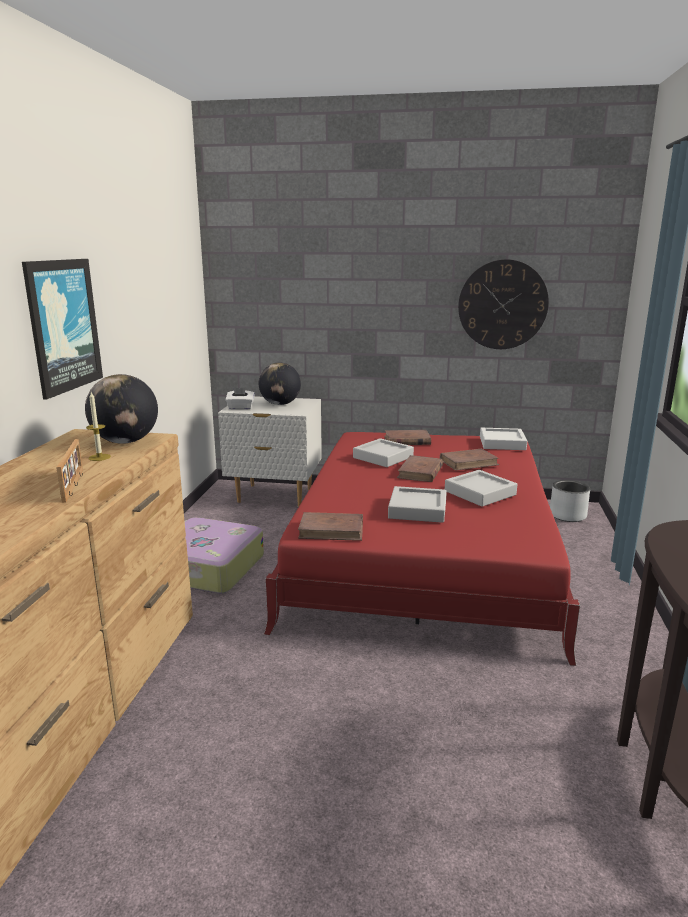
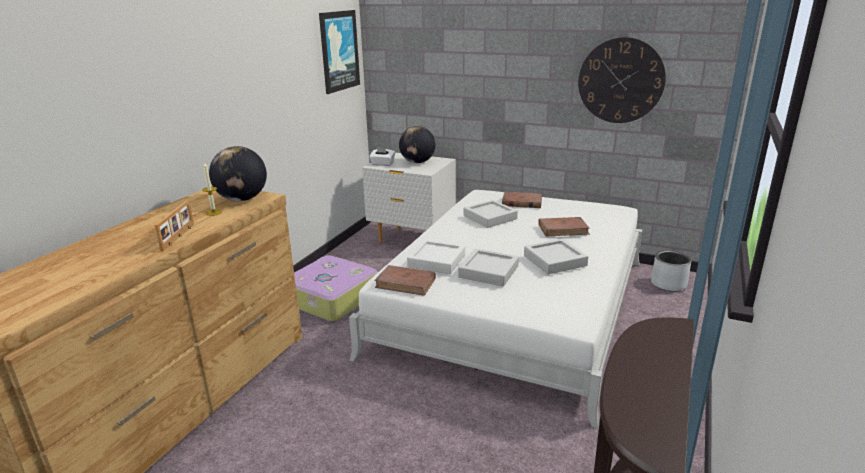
camera: 15 degrees right, 5 degrees up
(63, 325) = (207, 102): picture -> picture (339, 51)
(420, 472) = (513, 235): brown book -> none
(424, 553) = (514, 306): red bed -> white bed
(502, 443) = (607, 212): white tray -> white tray (436, 261)

